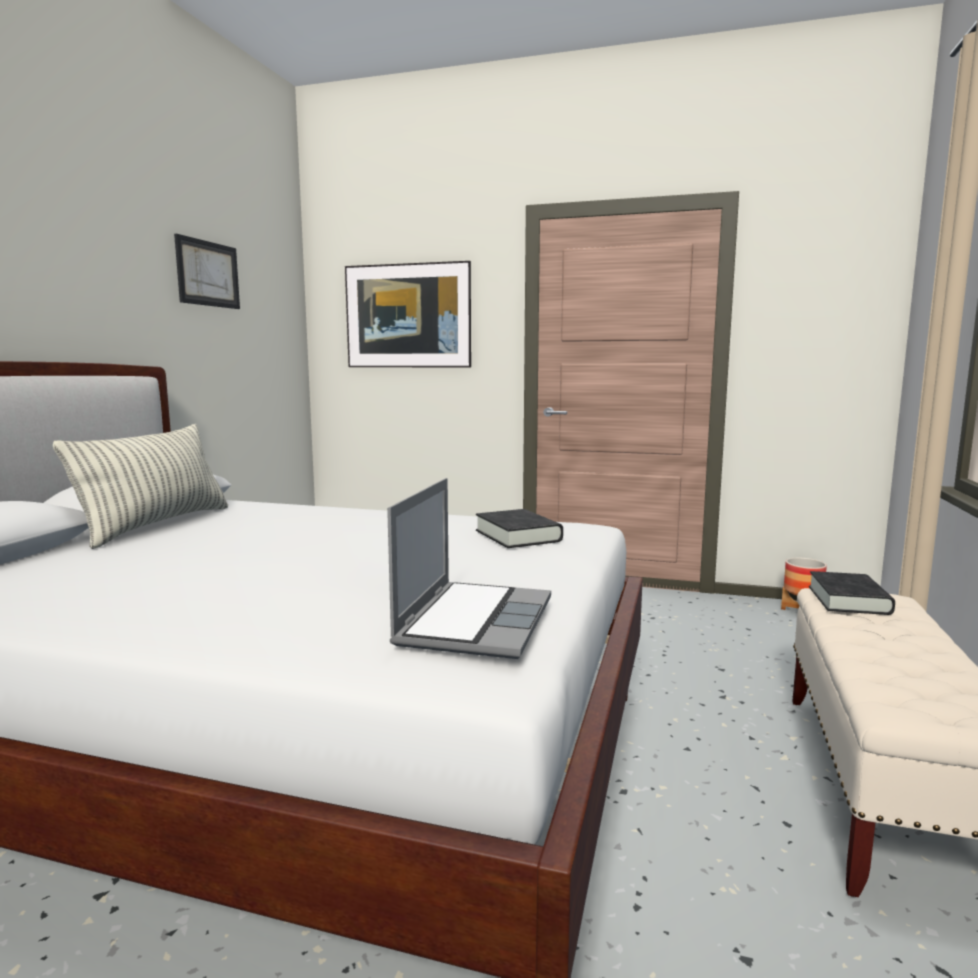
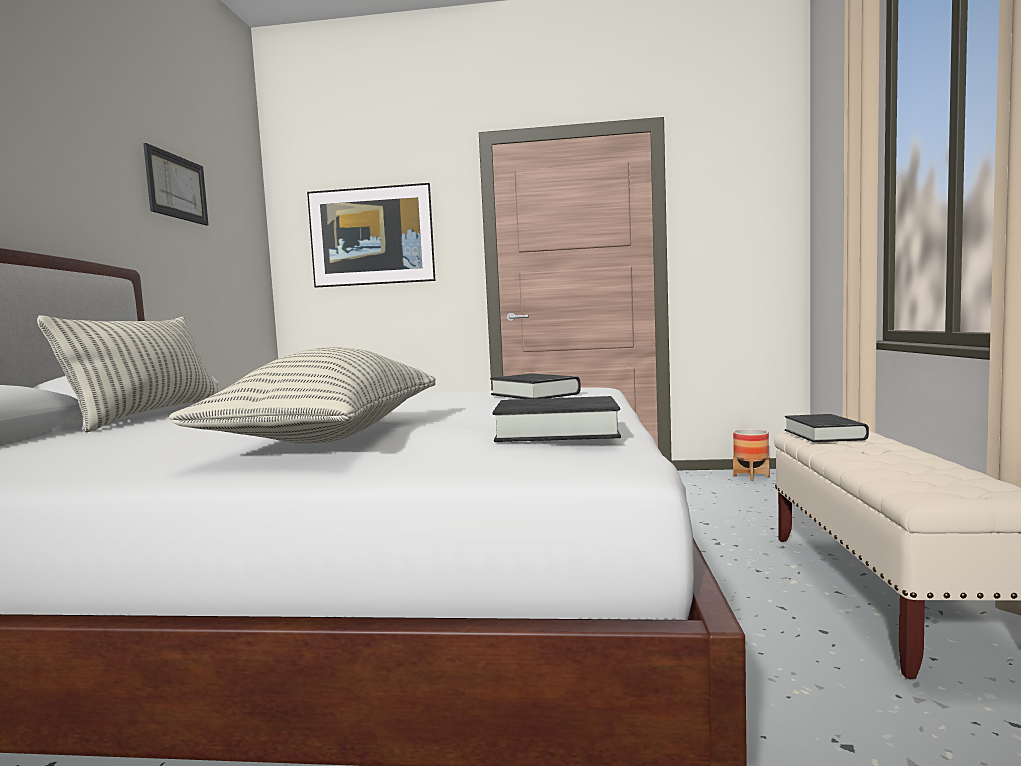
camera: 10 degrees left, 5 degrees down
(281, 593) = (332, 437): none -> pillow
(474, 621) = (556, 431): laptop -> black book

